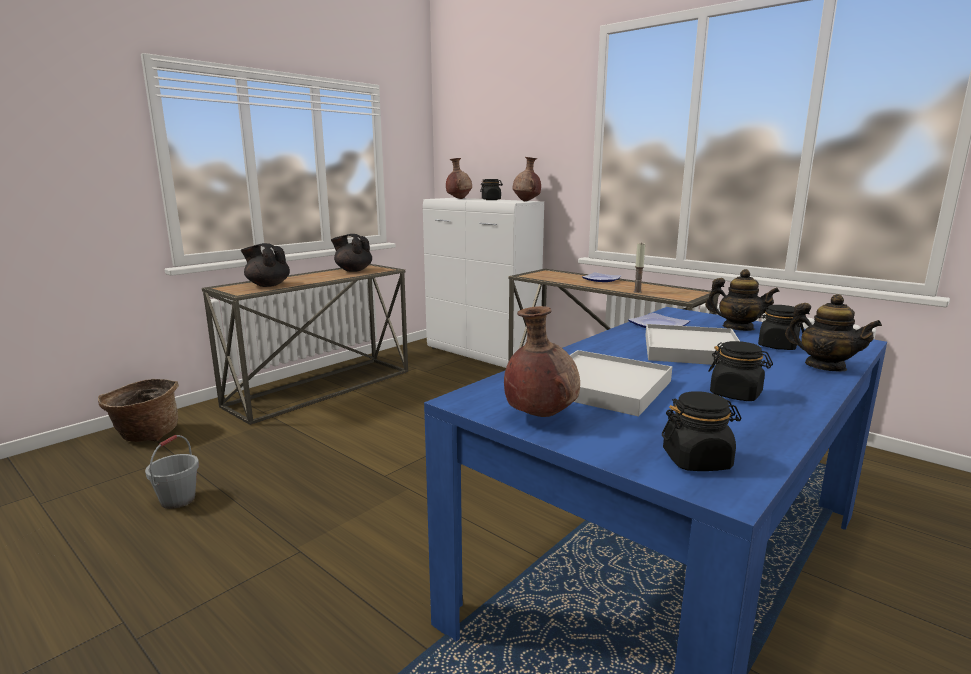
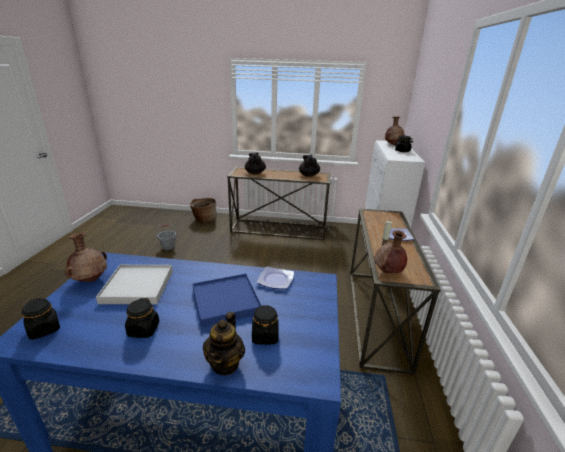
camera: 55 degrees right, 10 degrees up
(526, 201) = (411, 159): brown vase -> brown vase (387, 272)
(691, 350) = (226, 301): white tray -> blue tray
(737, 328) = (302, 312): teapot -> none

